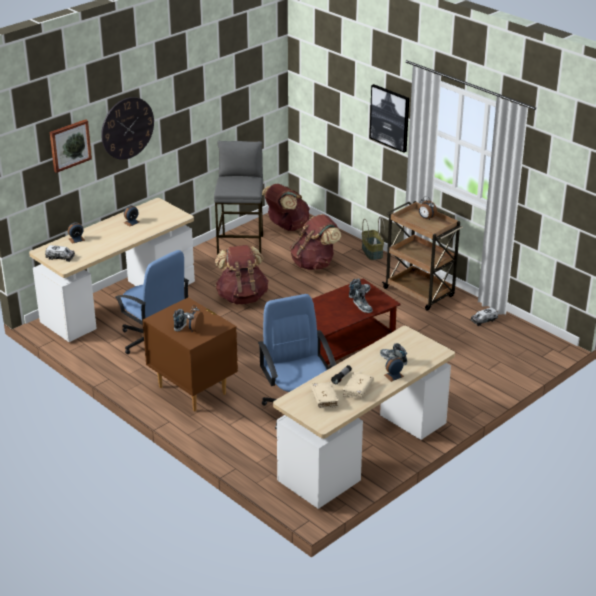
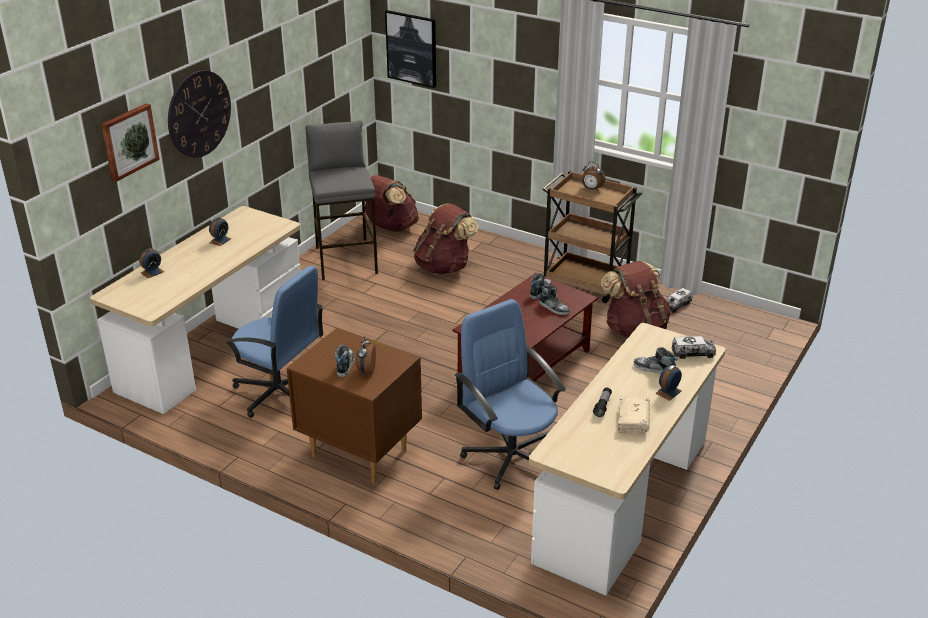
camera: 15 degrees left, 0 degrees up
(60, 257) = (138, 299): toy truck -> toy truck (693, 353)
(242, 297) = (372, 319): brown backpack -> brown backpack (634, 330)
(324, 399) = (597, 441): beige book -> none
(371, 252) = (505, 244): basket -> none
(390, 117) = (524, 71): picture -> picture (412, 48)

